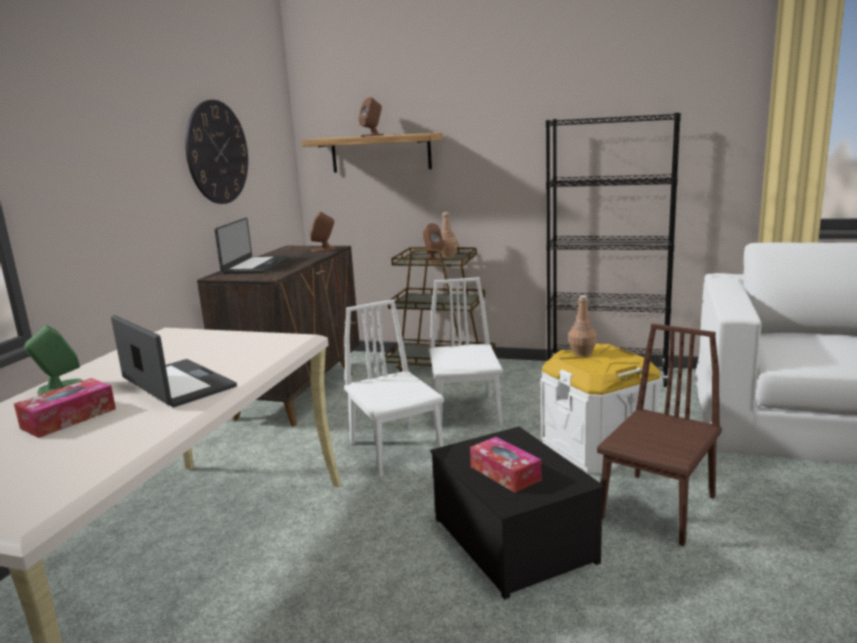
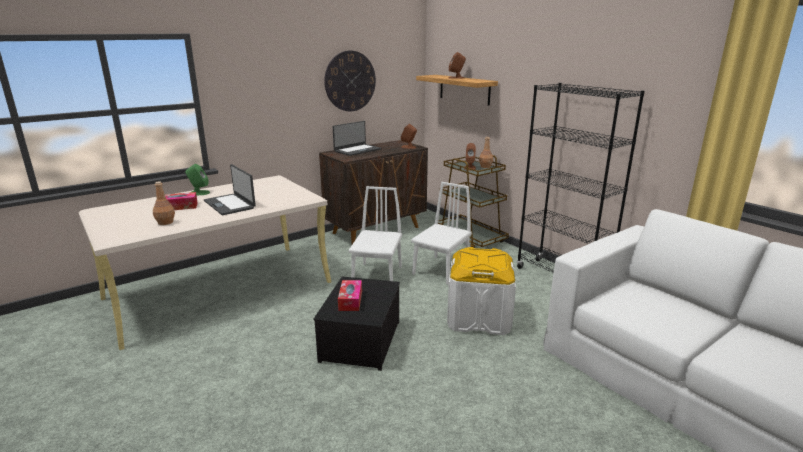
camera: 35 degrees right, 5 degrees up
(177, 384) = (230, 204): laptop -> laptop turned 150 degrees clockwise
(582, 353) = (478, 252): brown bottle -> brown bottle (165, 222)
(658, 507) = (454, 361): brown chair -> none

